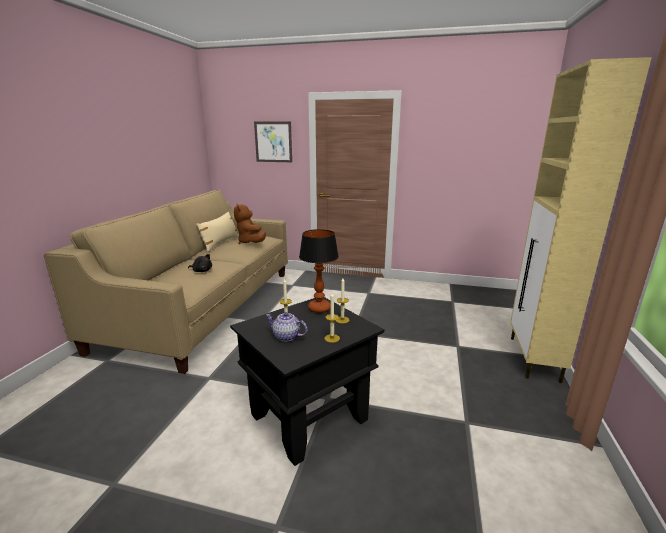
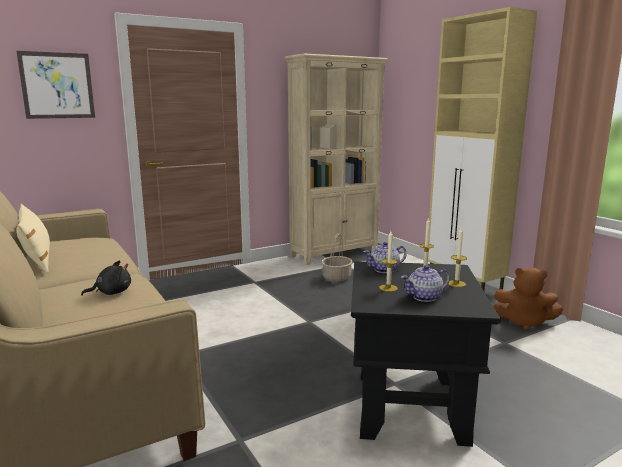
camera: 45 degrees left, 5 degrees down
(250, 242) = (91, 247): brown plush toy -> brown plush toy (524, 322)
(319, 308) = (384, 270): table lamp -> teapot
(428, 309) = (336, 277): none -> basket
(462, 290) = (335, 253): none -> beige bookcase

